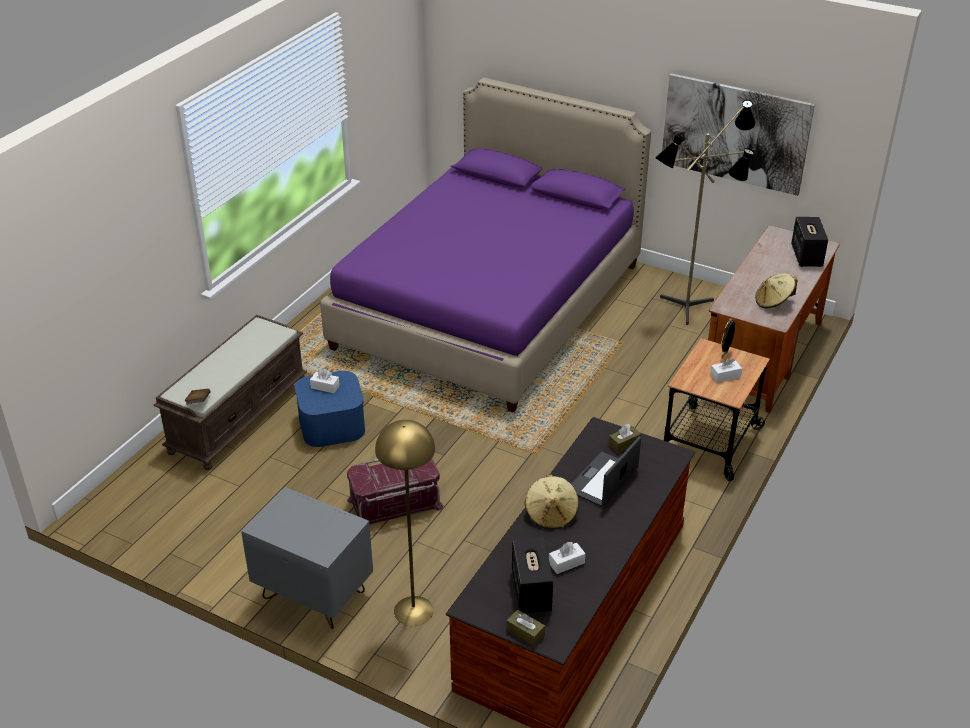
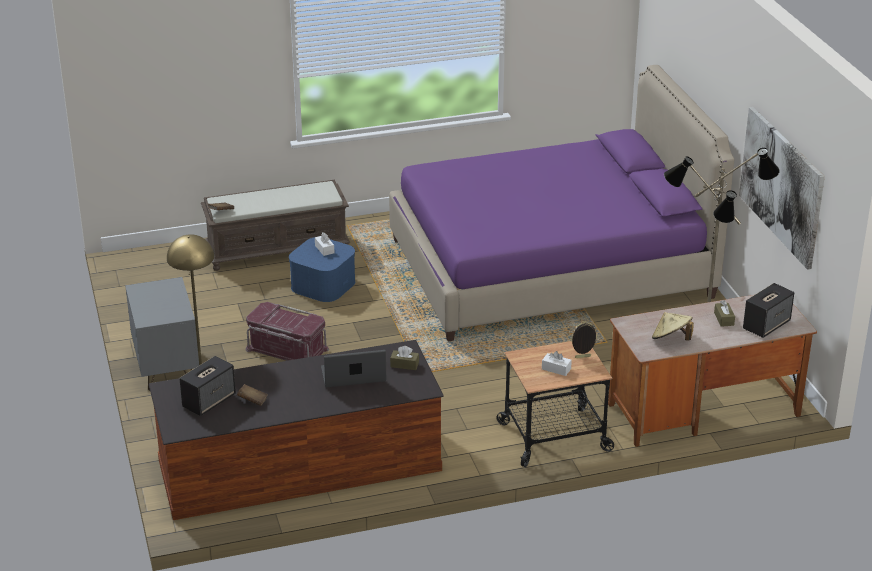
camera: 45 degrees right, 5 degrees down
(525, 632) = (170, 417): brown tissue box -> brown tissue box (724, 319)
(551, 514) = (290, 373): beige hat -> none
(566, 563) = (252, 401): white tissue box -> brown book

